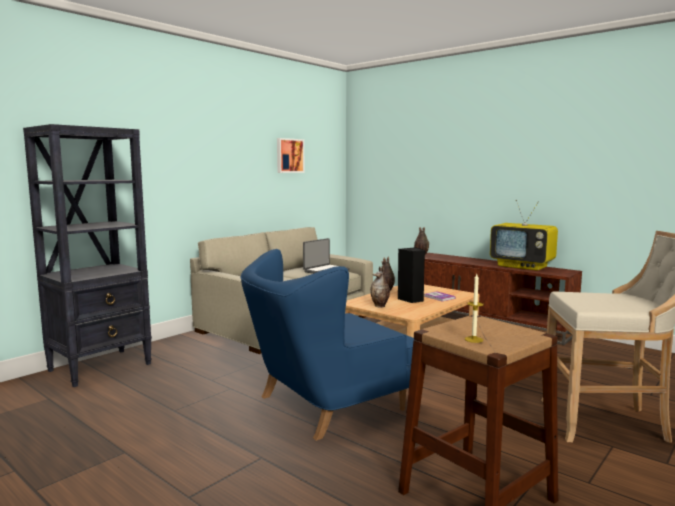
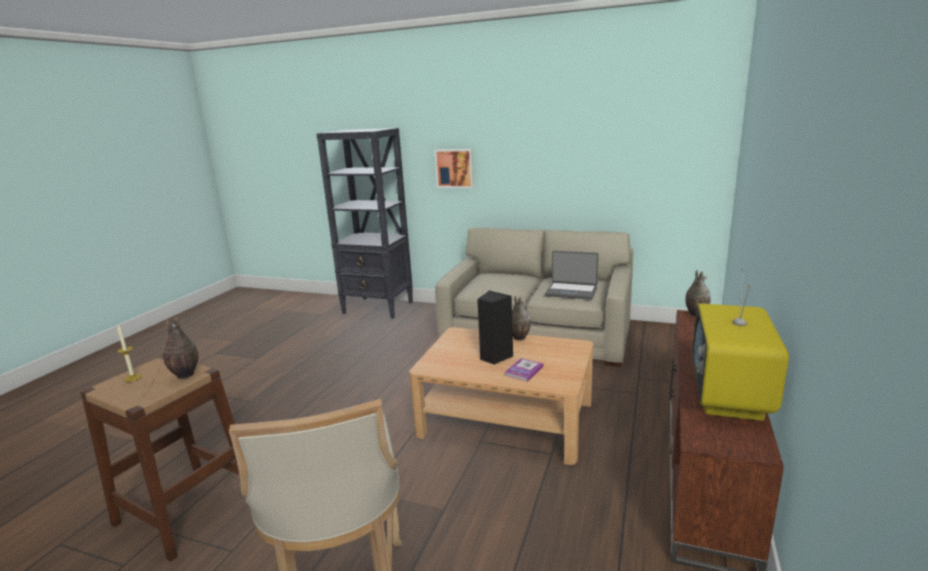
camera: 70 degrees right, 10 degrees up
(289, 155) = (613, 138): picture -> picture (455, 168)
(327, 404) = (344, 403): blue armchair -> none
(380, 306) = (452, 347): vase -> vase (185, 376)

